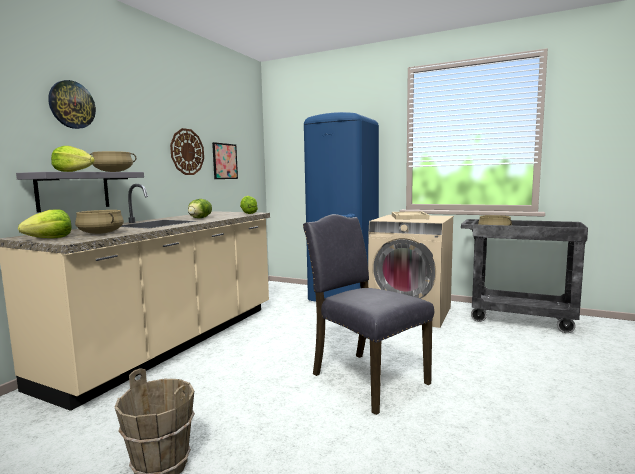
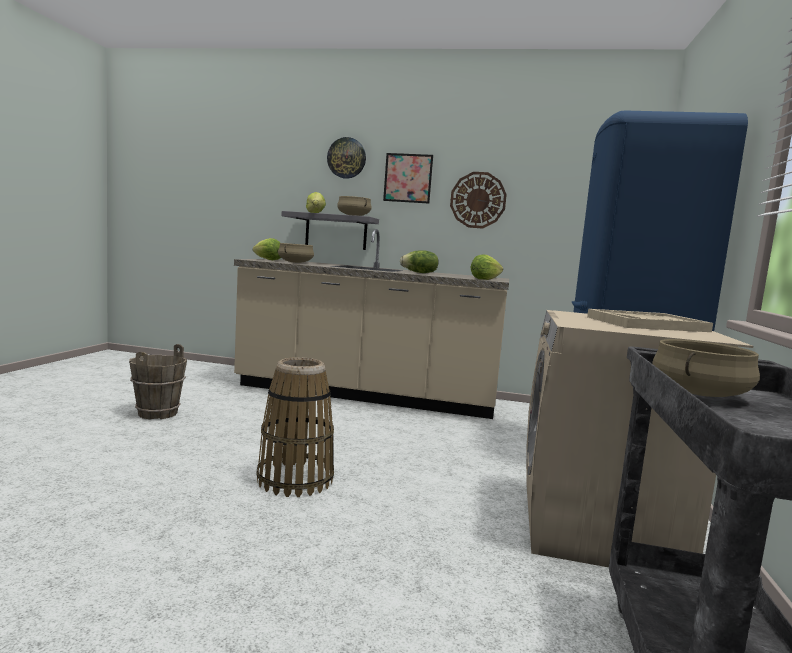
camera: 75 degrees right, 0 degrees up
(224, 161) = (549, 214): picture -> picture (408, 178)
(365, 378) = (295, 480): grey chair -> basket

